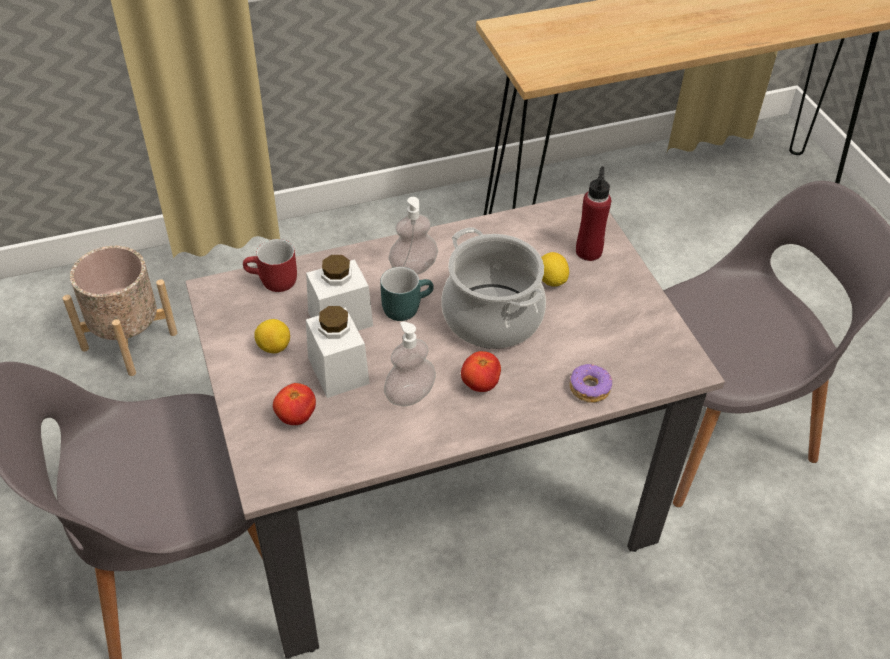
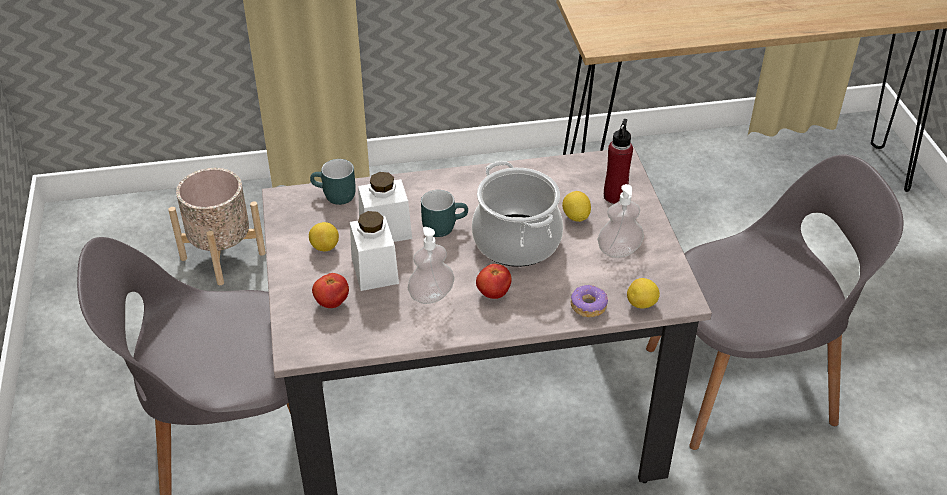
camera: 10 degrees right, 5 degrees down
(272, 282) = (334, 197): red mug -> turquoise mug
(413, 268) = (457, 195): soap dispenser -> soap dispenser (619, 250)
(647, 379) = (641, 304): none -> lemon

